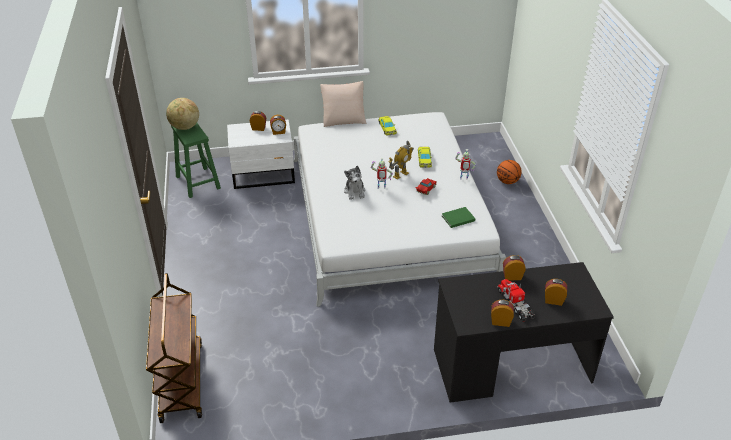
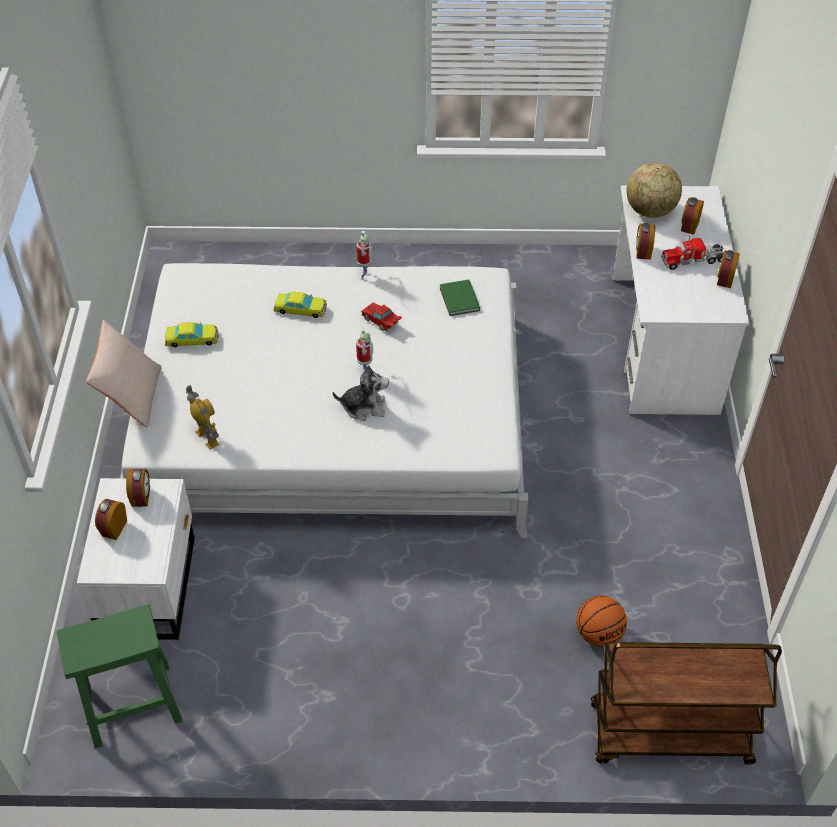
camera: 80 degrees left, 10 degrees up
(185, 127) = (91, 646): globe -> globe (650, 211)
(400, 174) = (334, 343): toy robot -> toy robot (207, 438)
(507, 181) = (288, 262): basketball -> basketball (598, 633)
(511, 366) = (663, 344): black desk -> white desk

